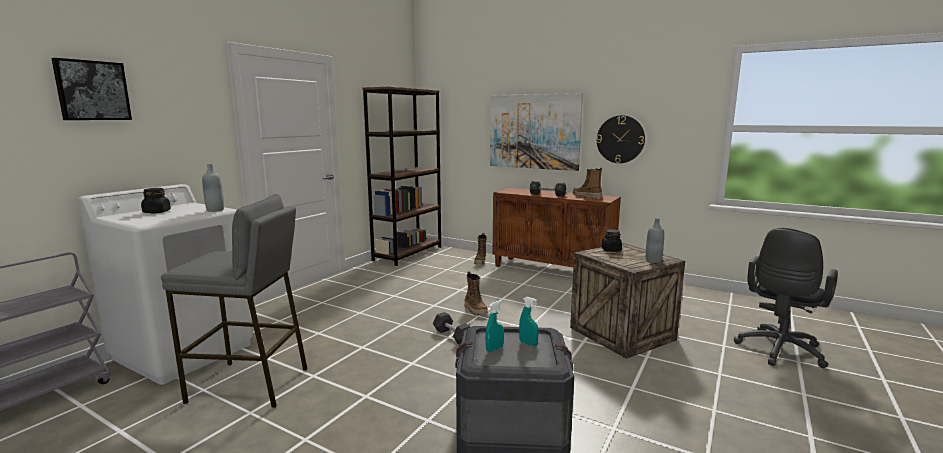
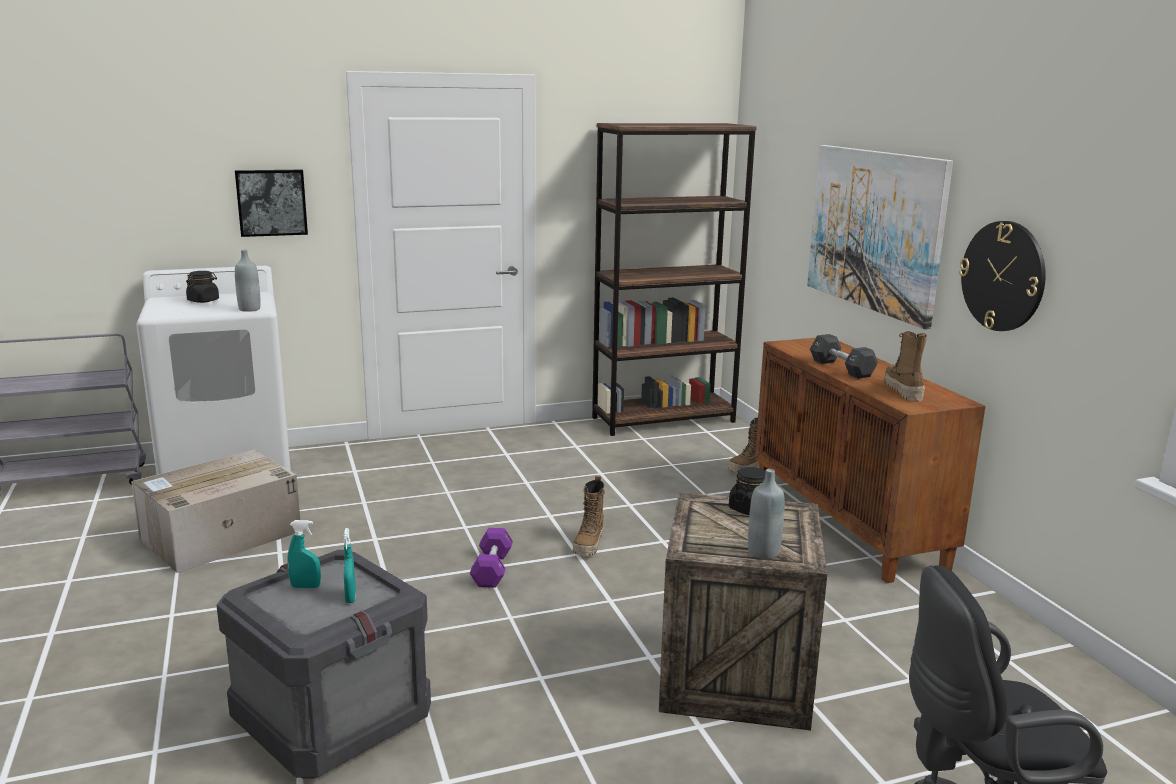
camera: 40 degrees right, 5 degrees up
(92, 90) = (168, 148): picture -> picture (271, 202)
(249, 384) = (219, 536): grey stool -> cardboard box
(453, 336) = (492, 569): black dumbbell -> purple dumbbell

